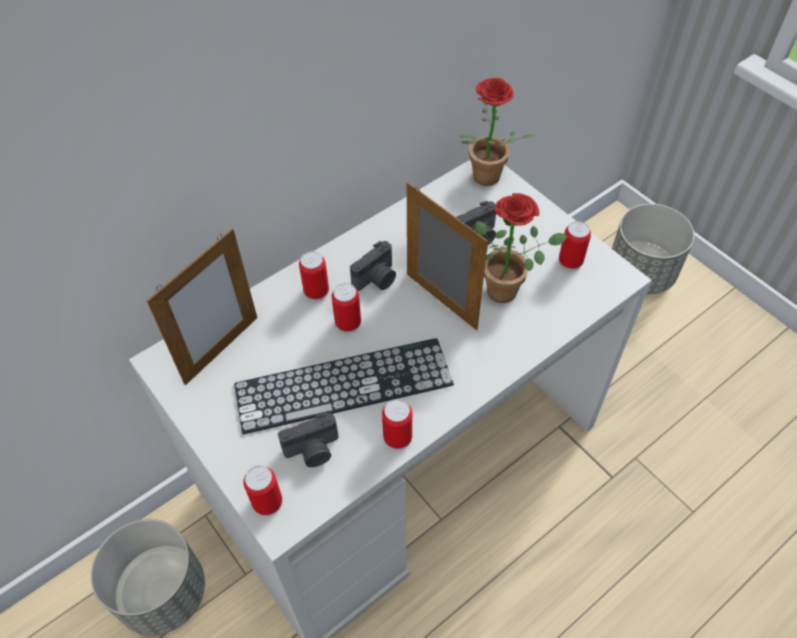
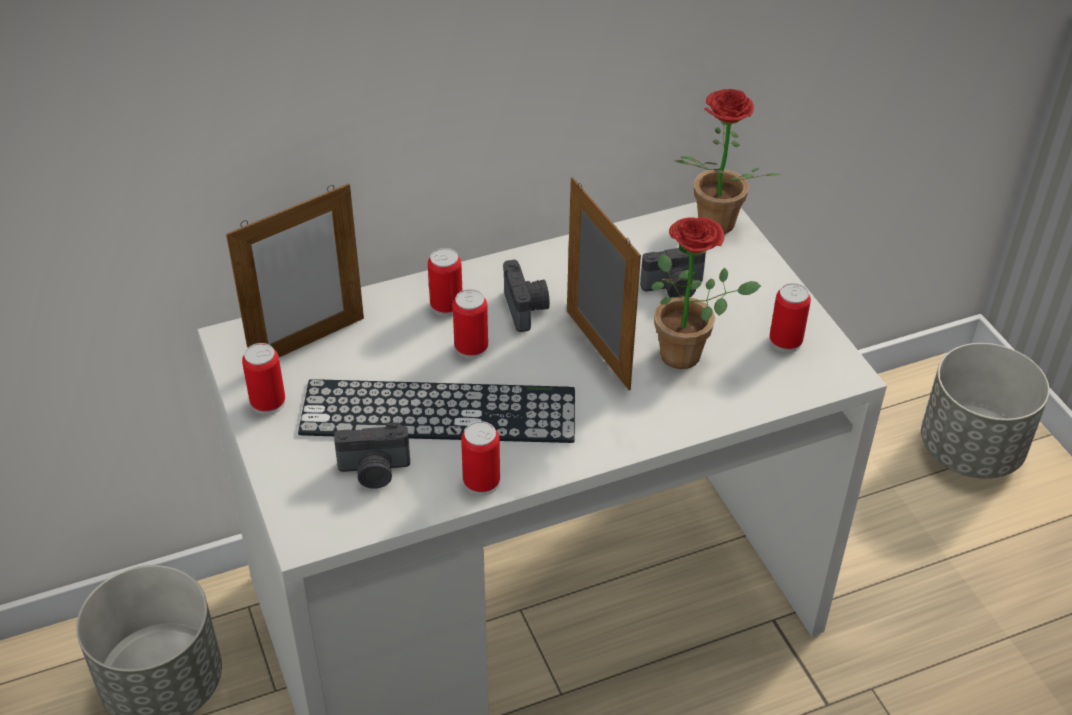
camera: 15 degrees right, 10 degrees down
(267, 502) = (300, 511): can -> can (268, 402)
(377, 279) = (526, 309): camera -> camera turned 75 degrees counterclockwise

